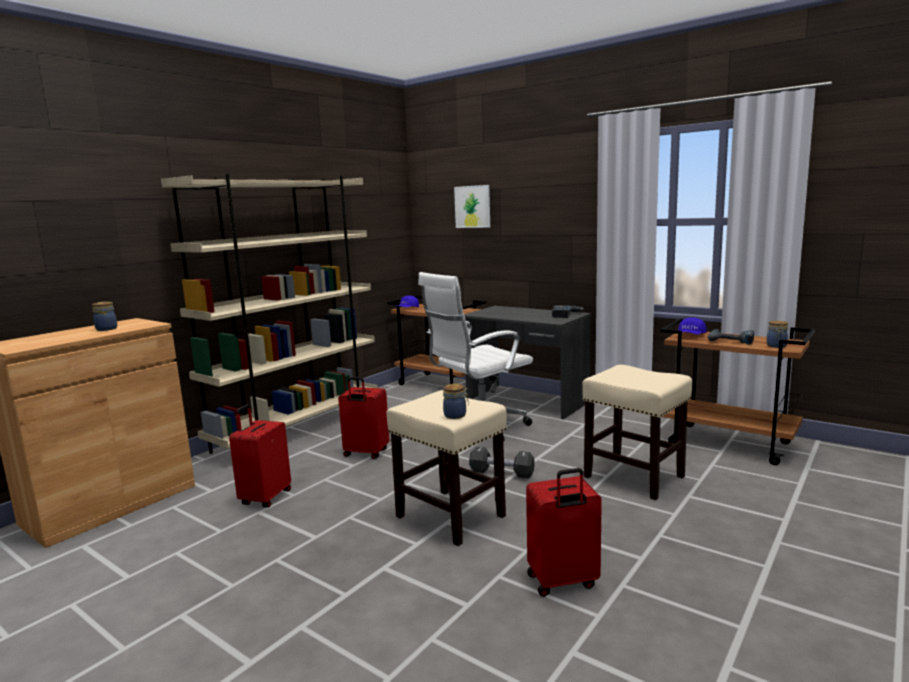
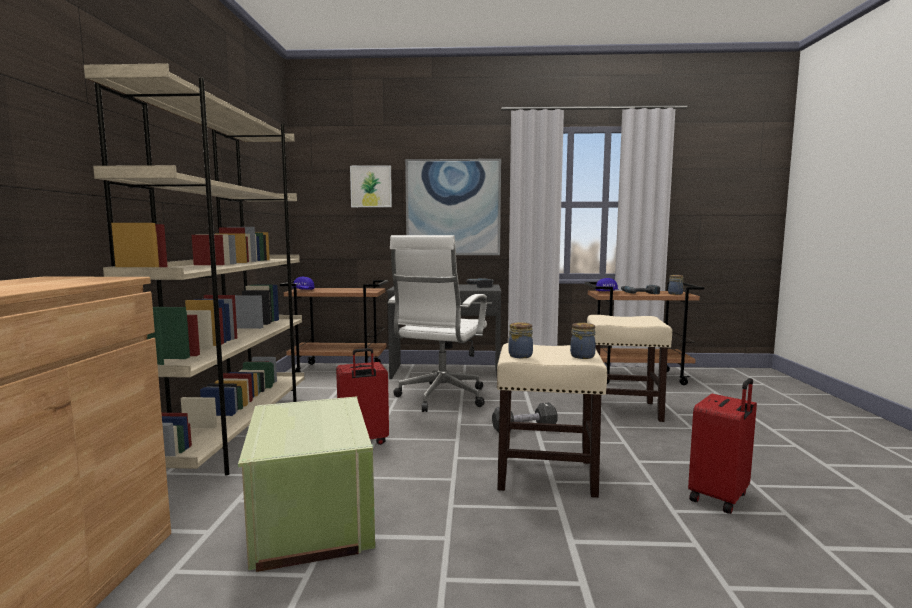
camera: 35 degrees left, 5 degrees down
(107, 329) = (39, 283): jar -> jar (519, 355)
(265, 498) = (310, 517): red suitcase -> green storage box
(546, 227) = (453, 207): none -> picture

